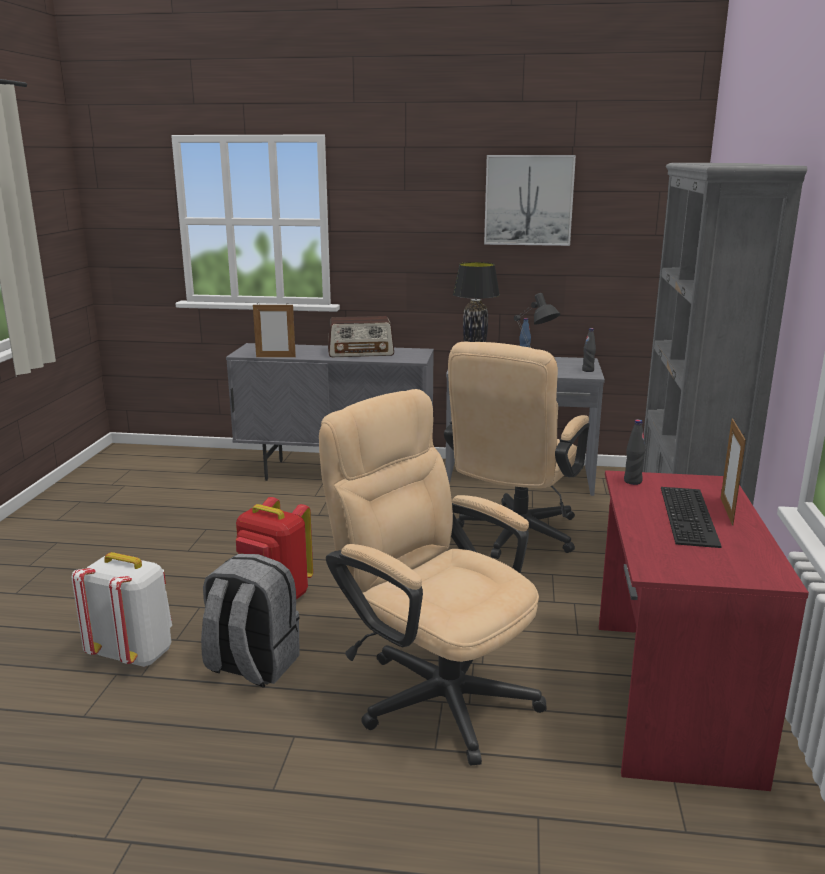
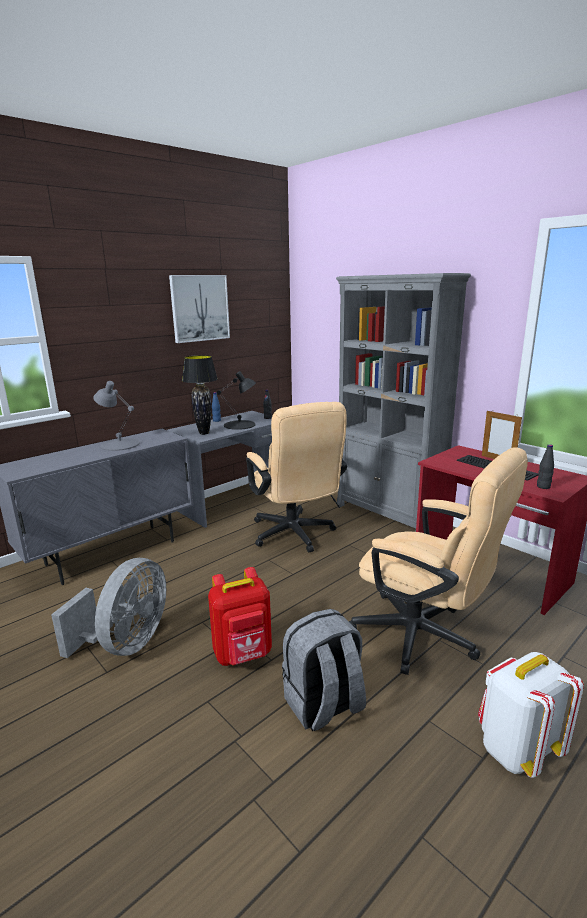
camera: 50 degrees left, 0 degrees up
(134, 654) = (234, 774): white backpack -> white backpack (517, 750)
(227, 541) = (126, 644): none -> grey fan
(275, 357) = (58, 467): picture frame -> none
(361, 352) = (119, 444): radio -> grey table lamp
(433, 690) = (425, 637): beige office chair -> beige office chair turned 135 degrees counterclockwise
(632, 481) = (441, 462): black bottle -> black bottle (543, 487)

